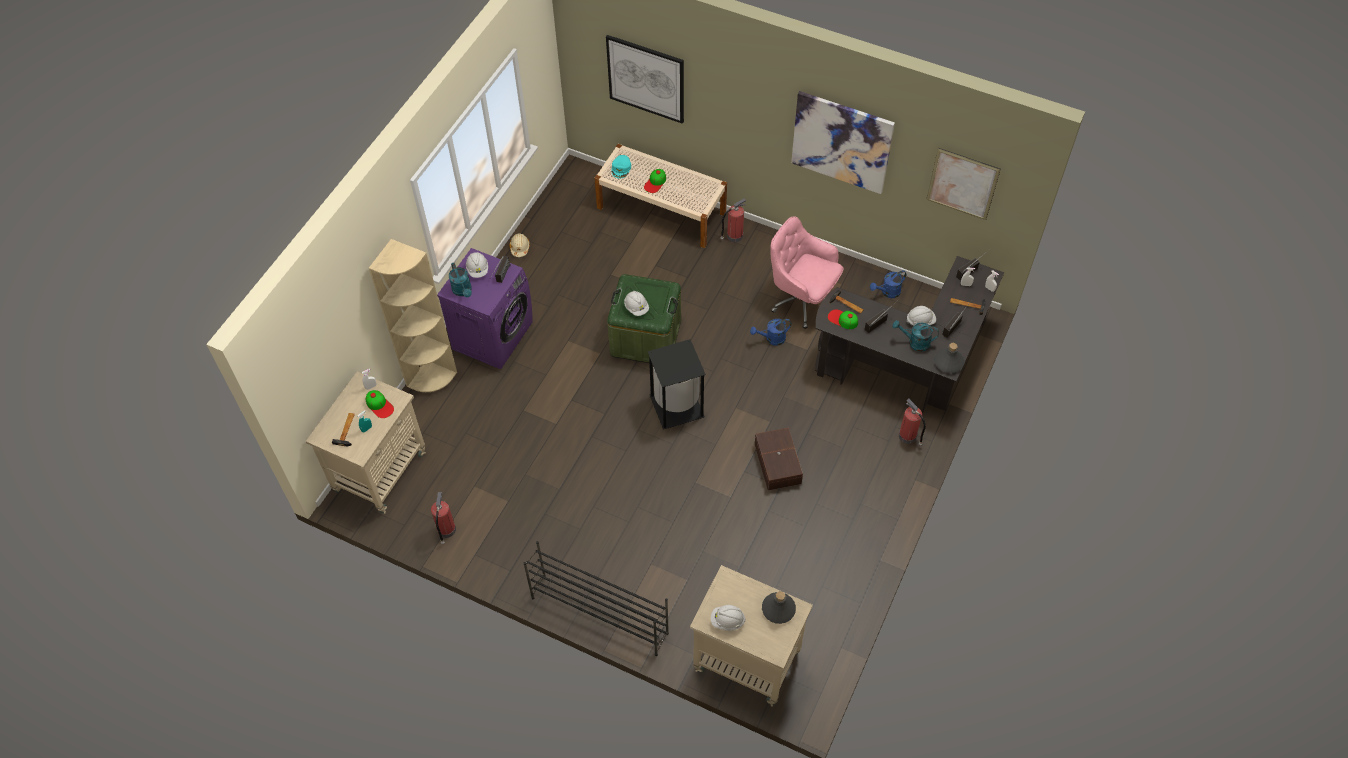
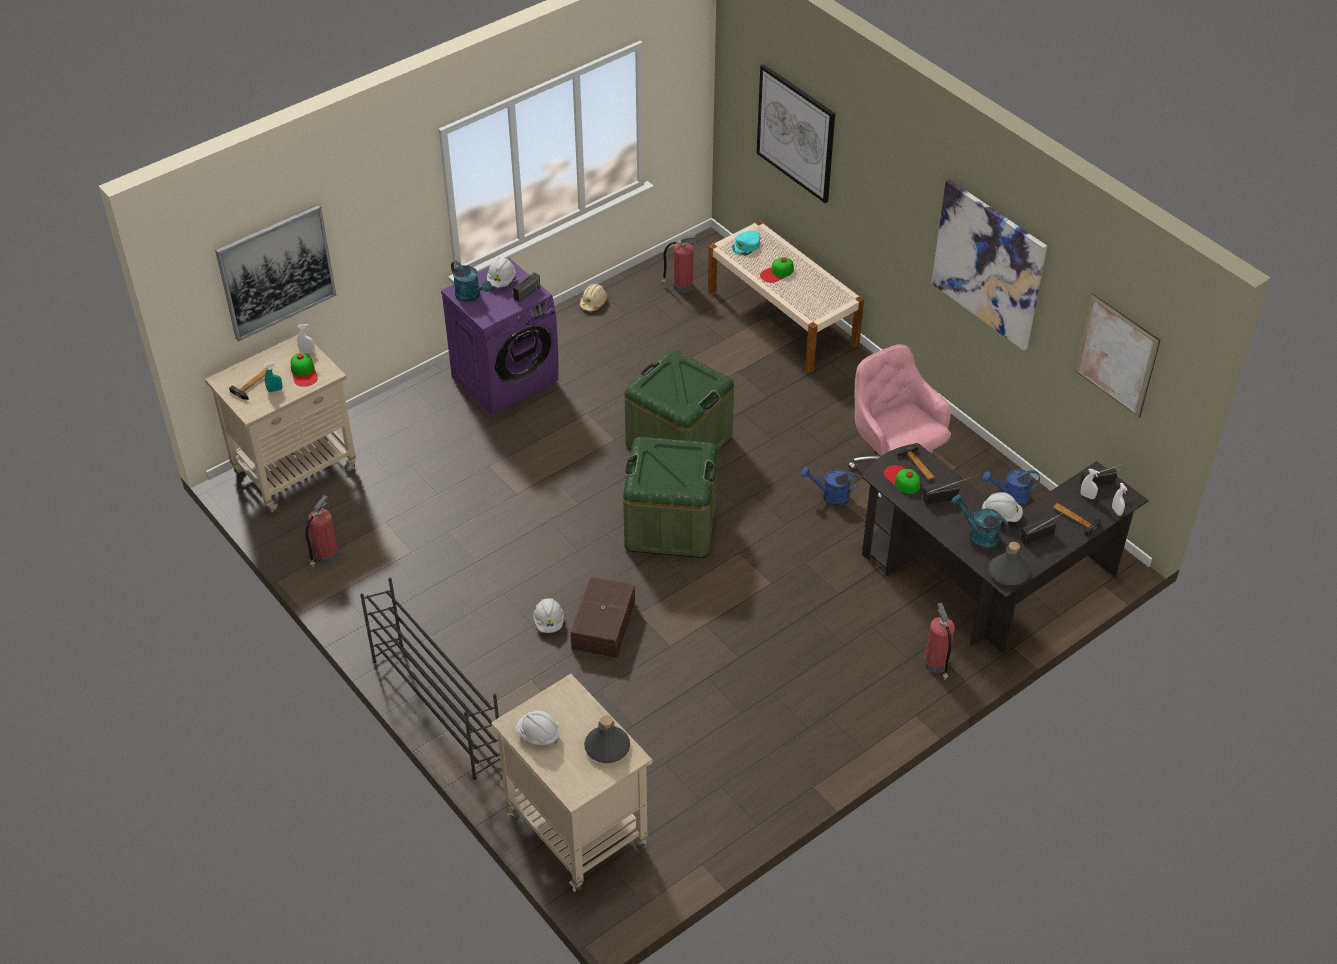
camera: 25 degrees right, 10 degrees down
(333, 340) = (276, 272): none -> picture
(432, 381) = (410, 401): beige bookcase -> none
(463, 291) = (471, 296): turquoise watering can -> turquoise watering can turned 45 degrees counterclockwise
(636, 307) = (665, 387): white hard hat -> white hard hat (549, 622)
(677, 405) = (670, 525): black trash can -> green storage box
(734, 236) = (853, 372): fire extinguisher -> fire extinguisher (681, 286)
(777, 464) = (750, 632): brown storage box -> brown storage box (602, 626)

